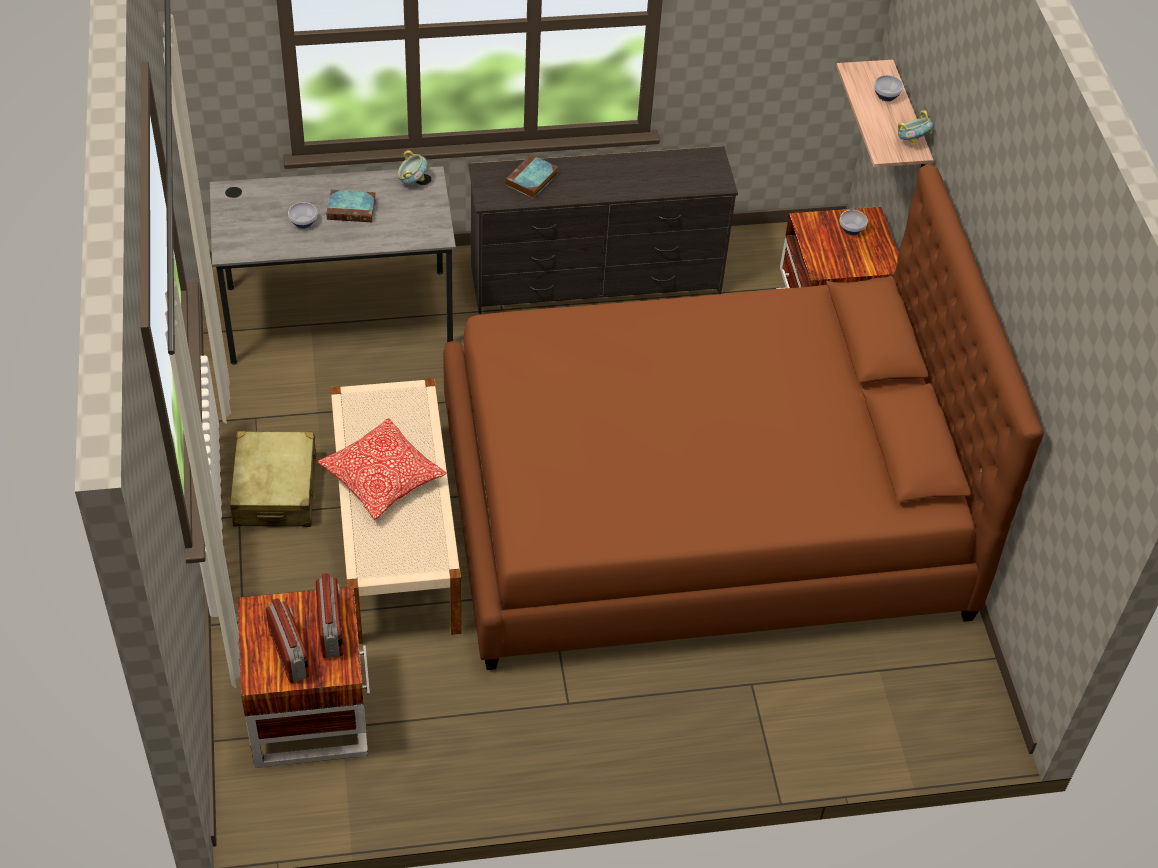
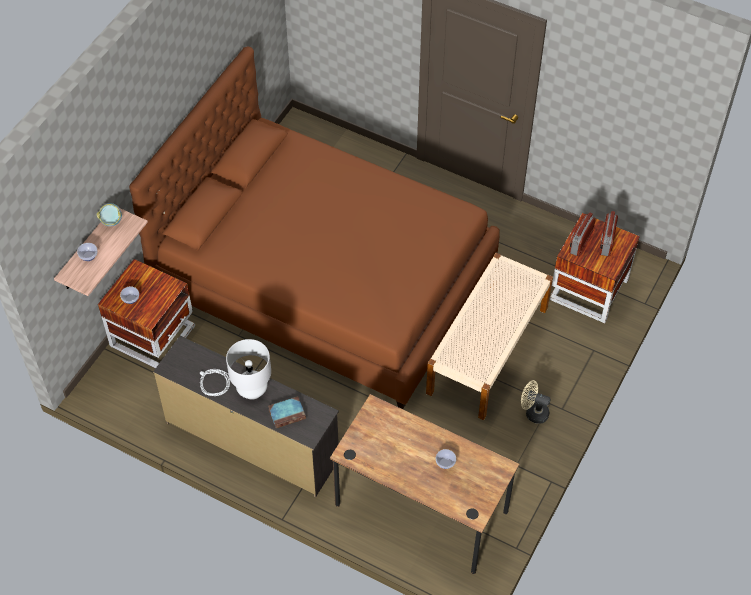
camera: 140 degrees left, 5 degrees up
(275, 490) = (533, 412): beige suitcase -> beige fan
(339, 316) = (421, 508): grey desk -> brown desk
(352, 209) = (409, 456): book -> none
(382, 478) = (497, 321): pillow -> none
(412, 181) = (357, 456): bowl -> none
(614, 176) = (237, 387): none -> grey table lamp

